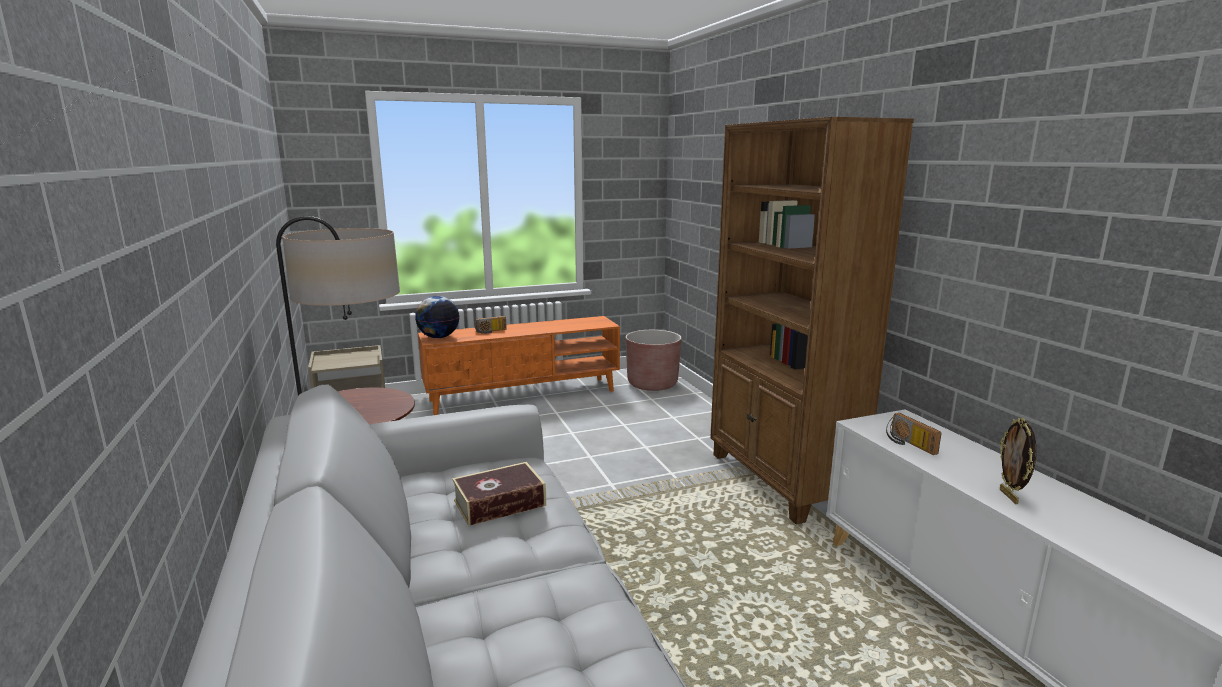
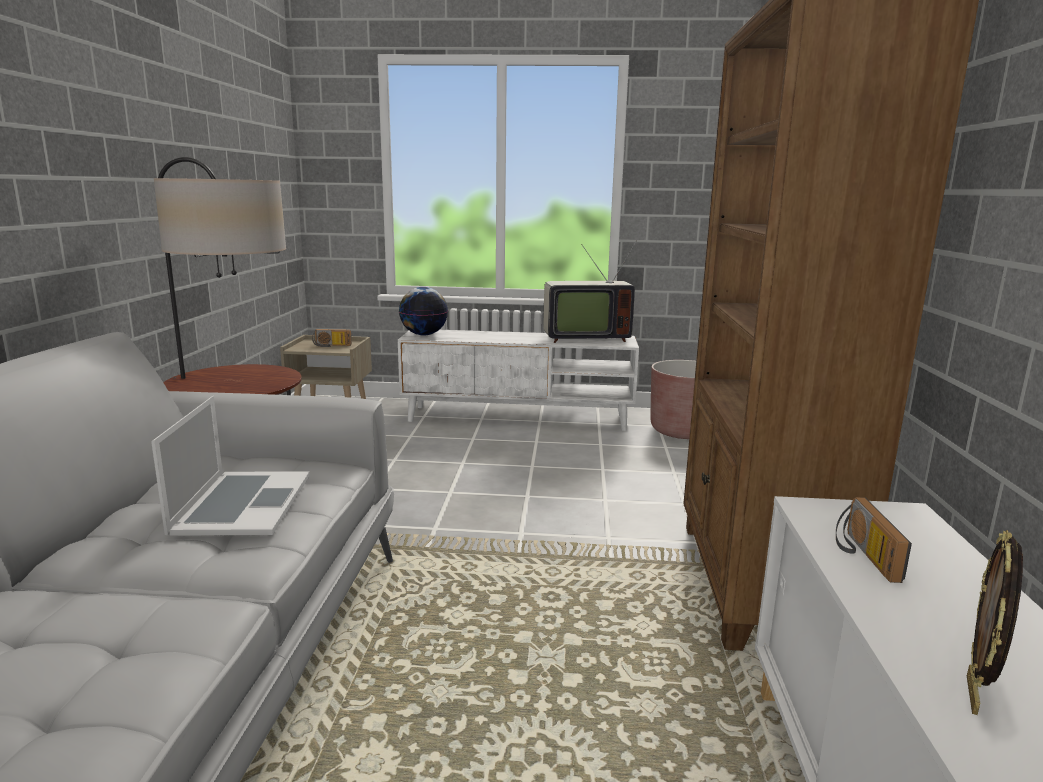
camera: 25 degrees right, 0 degrees up
(491, 331) = (484, 336): radio -> radio (331, 346)
(499, 503) = (242, 503): book -> laptop
(524, 395) = (519, 418): orange tv stand -> white tv stand
(571, 323) = (584, 338): none -> television

